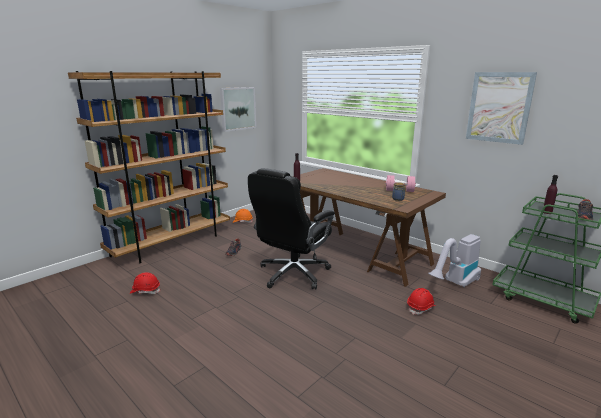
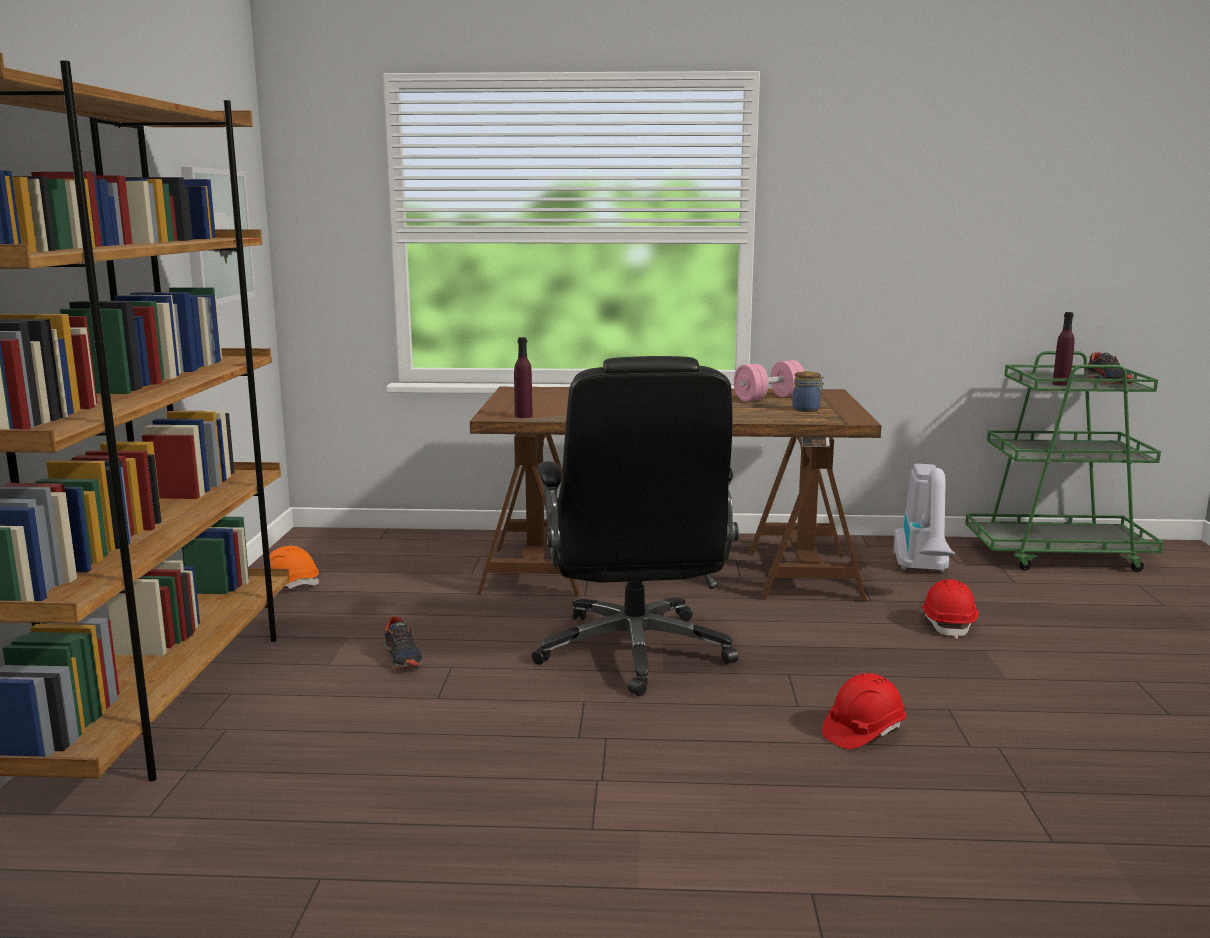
camera: 40 degrees left, 5 degrees down
(145, 291) = (327, 832): red hard hat -> red hard hat (863, 731)
(499, 107) = (918, 201): picture -> none

